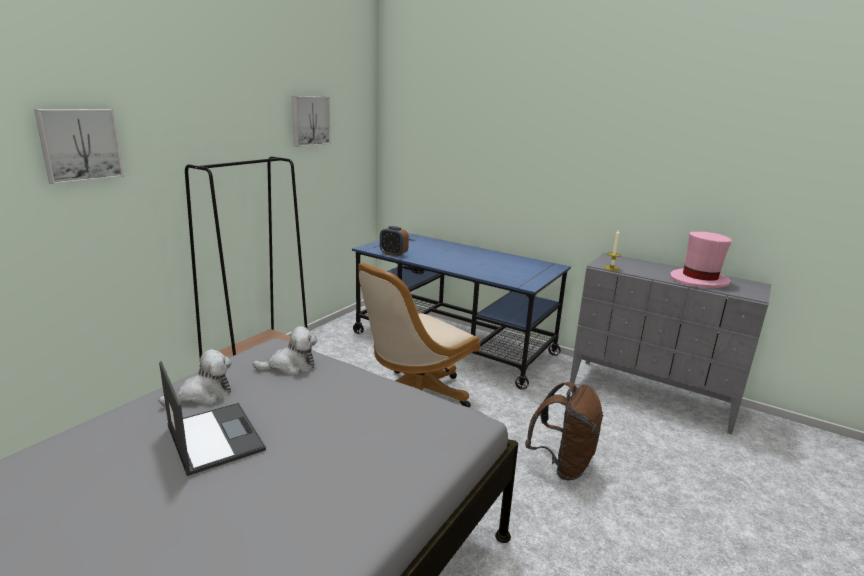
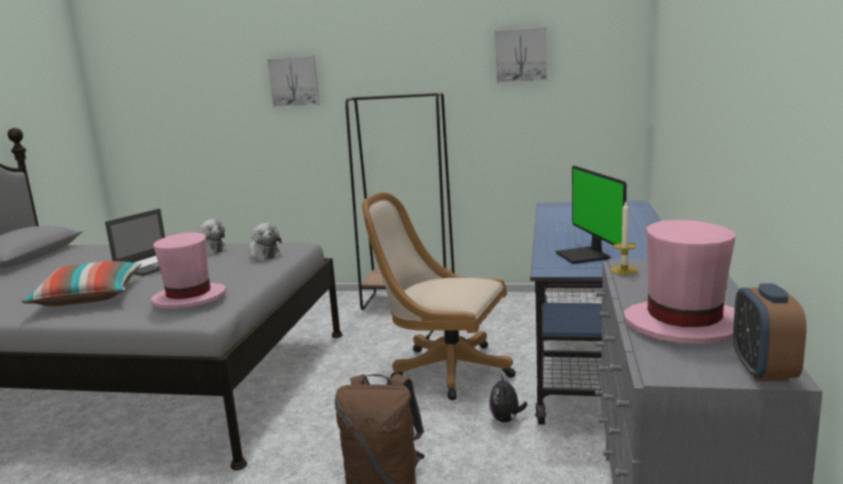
camera: 70 degrees right, 5 degrees down
(310, 502) = (89, 298): none -> pillow
(393, 254) = (548, 214): alarm clock -> alarm clock (763, 370)
(416, 421) = (189, 298): none -> pink hat
(508, 272) = (585, 256): none -> monitor
(509, 397) = (506, 420): none -> plush toy

